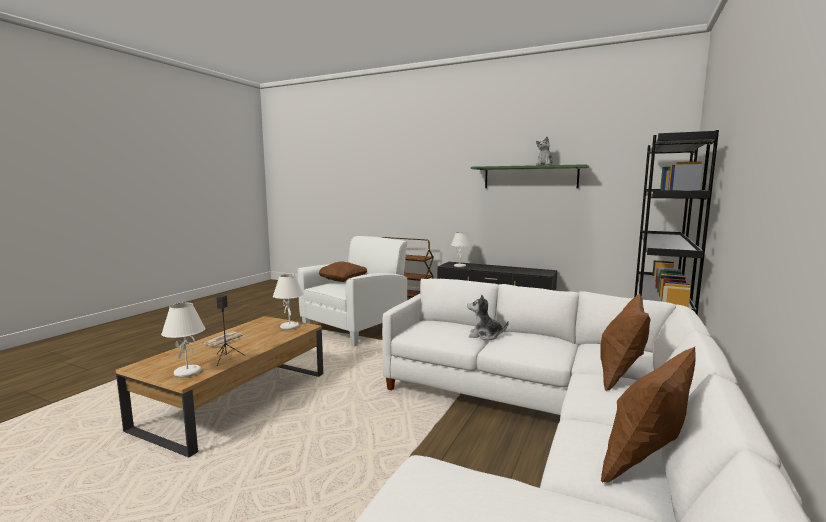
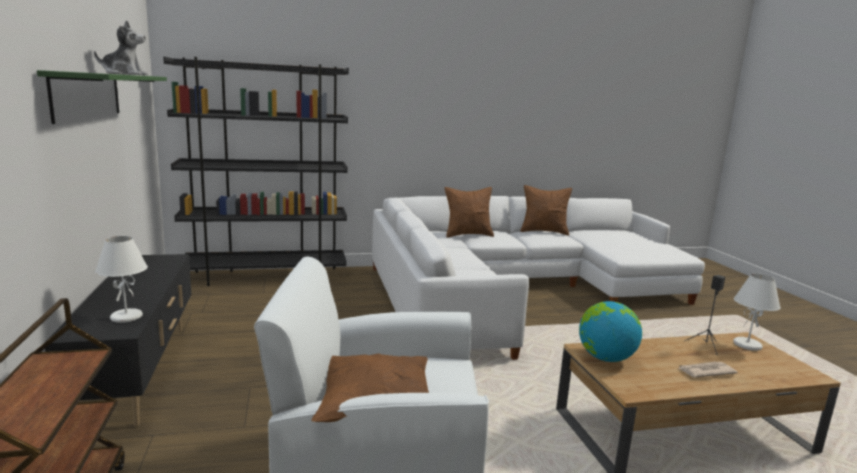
camera: 130 degrees left, 5 degrees up
(290, 327) = (605, 358): white table lamp -> globe
(485, 336) = (457, 267): plush toy -> none

